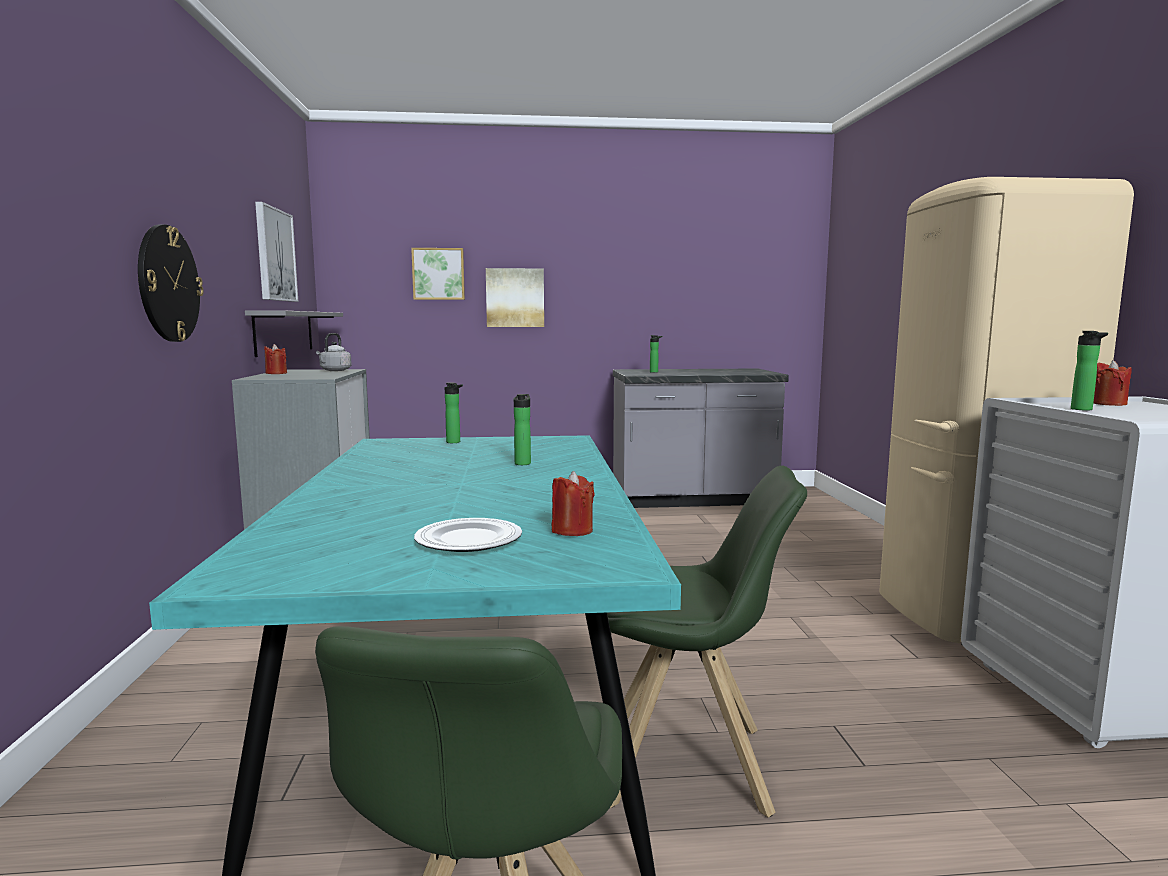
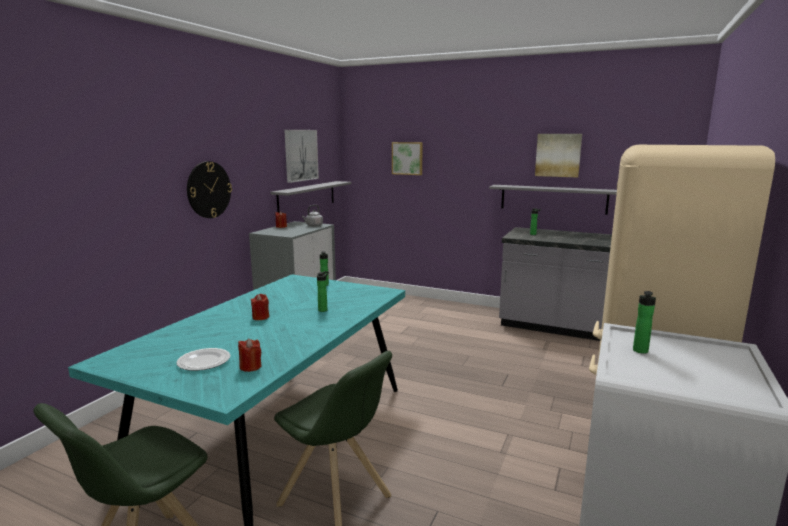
camera: 30 degrees right, 5 degrees up
(515, 298) = (453, 174): picture -> picture (558, 155)
(660, 326) = (553, 199): none -> grey shelf
(1108, 404) = (695, 347): red candle -> red candle (260, 317)

